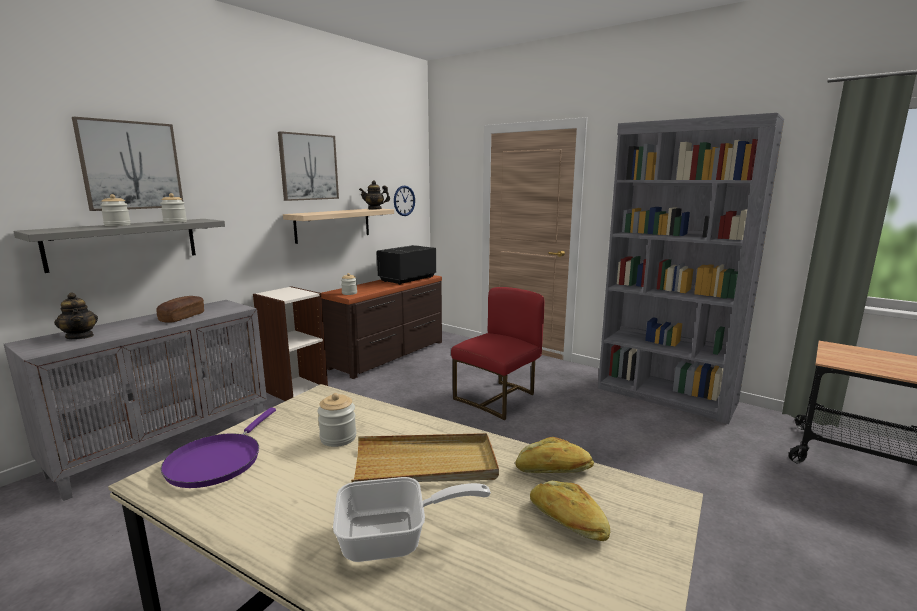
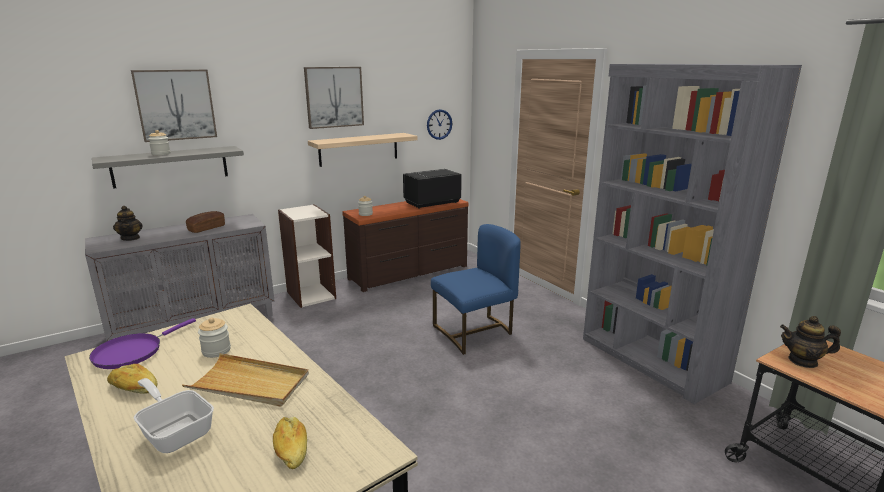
camera: 20 degrees right, 5 degrees up
(175, 222) = (204, 151): jar -> none
(375, 209) = (400, 134): teapot -> teapot (803, 361)
(395, 539) = (175, 431): frying pan -> frying pan turned 150 degrees counterclockwise
(498, 398) = (475, 332): red chair -> blue chair
(554, 470) = (329, 409): bread -> bread (133, 388)

